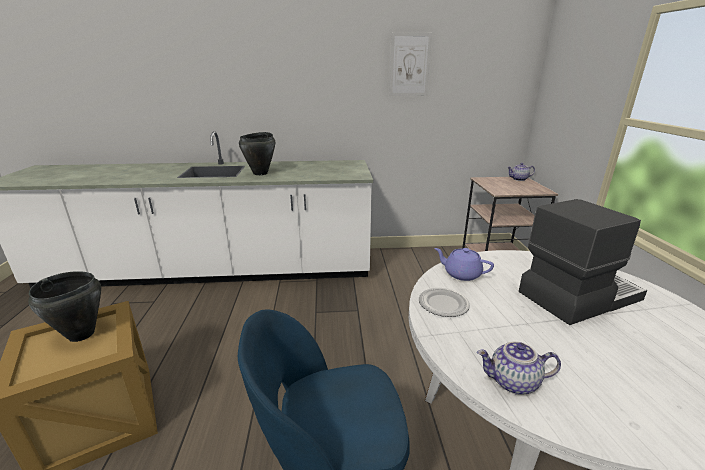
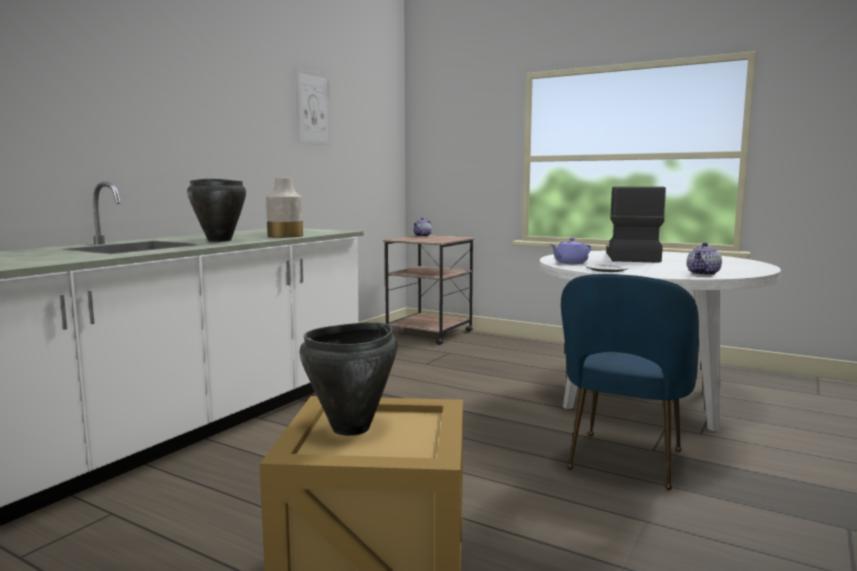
camera: 55 degrees left, 15 degrees down
(306, 175) = (285, 236): none -> beige vase

